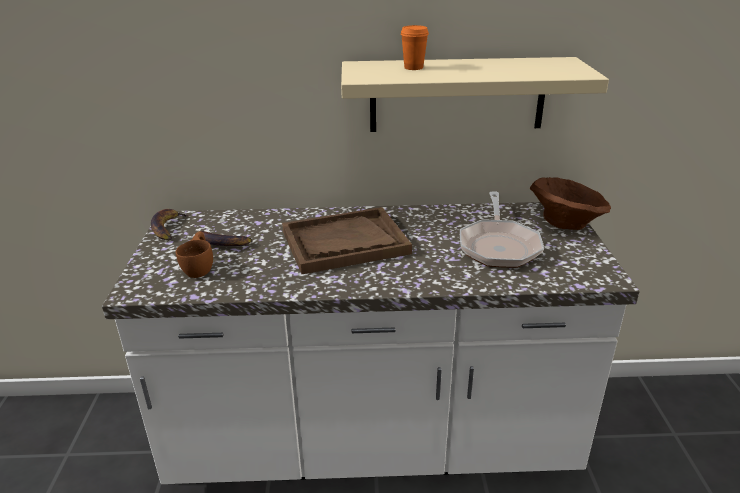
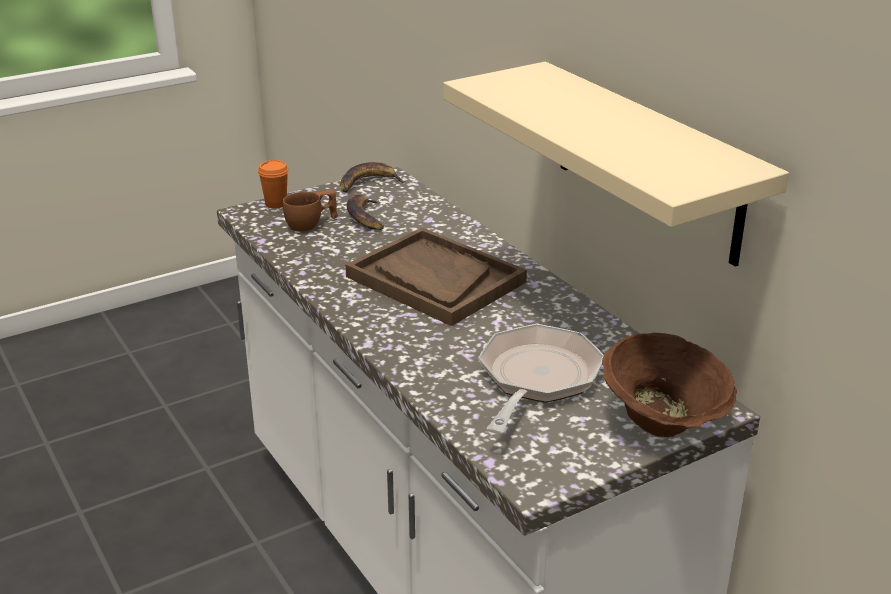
camera: 60 degrees right, 0 degrees up
(413, 68) = (561, 96): orange cup -> orange cup (276, 204)
(498, 245) = (536, 380): frying pan -> frying pan turned 135 degrees clockwise

